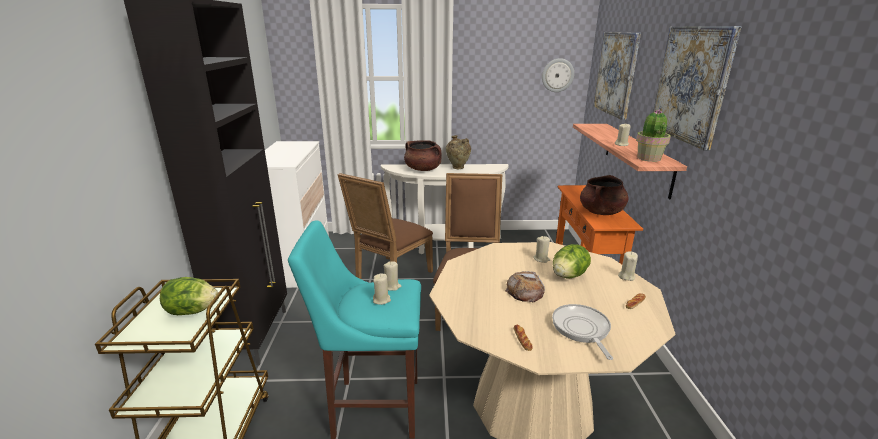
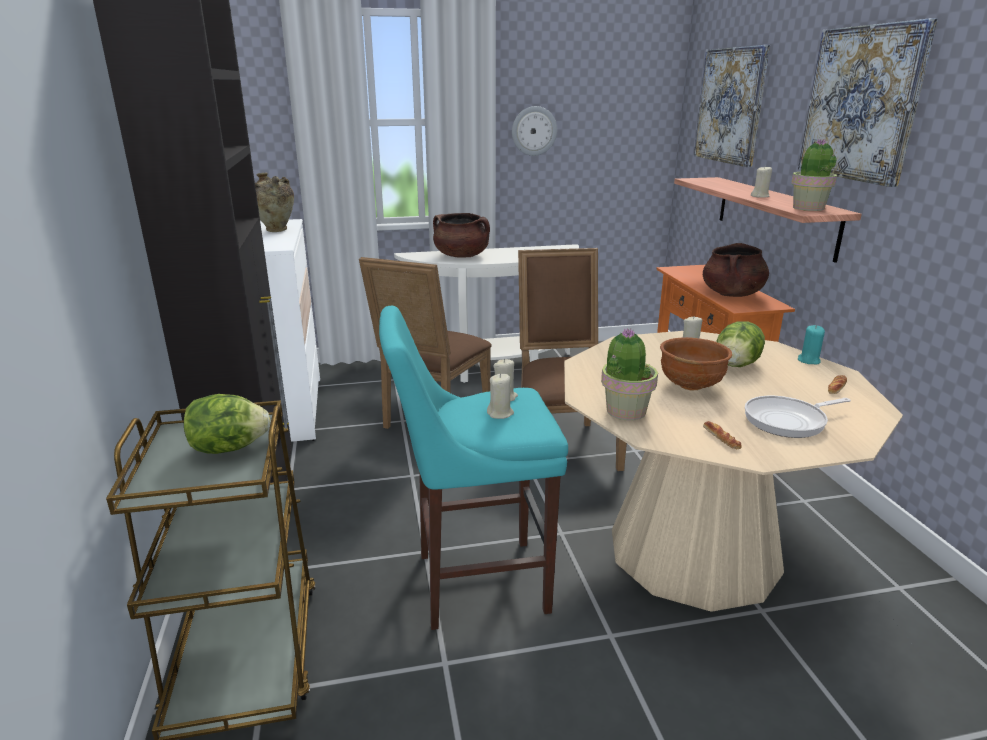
camera: 10 degrees left, 0 degrees up
(458, 168) = (511, 252): beige vase -> beige vase (276, 231)
(466, 308) = (625, 411): none -> potted plant
(525, 291) = (691, 386): bread -> brown bowl
(557, 75) = (639, 115): wall clock -> wall clock (534, 131)
(581, 329) = (788, 421): frying pan -> frying pan turned 90 degrees counterclockwise
(626, 276) = (808, 360): beige candle -> turquoise candle

